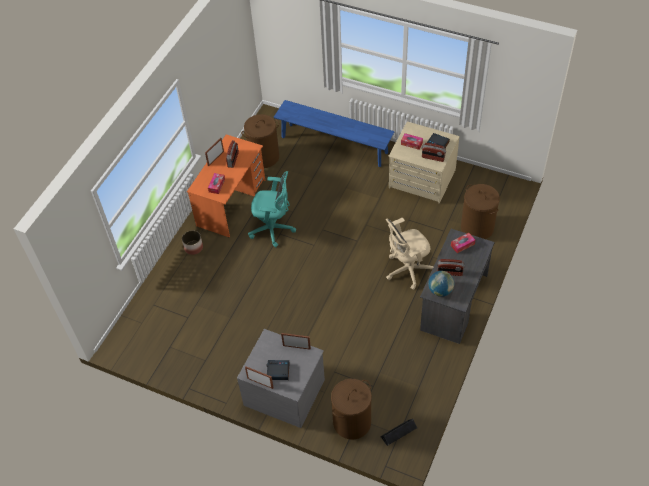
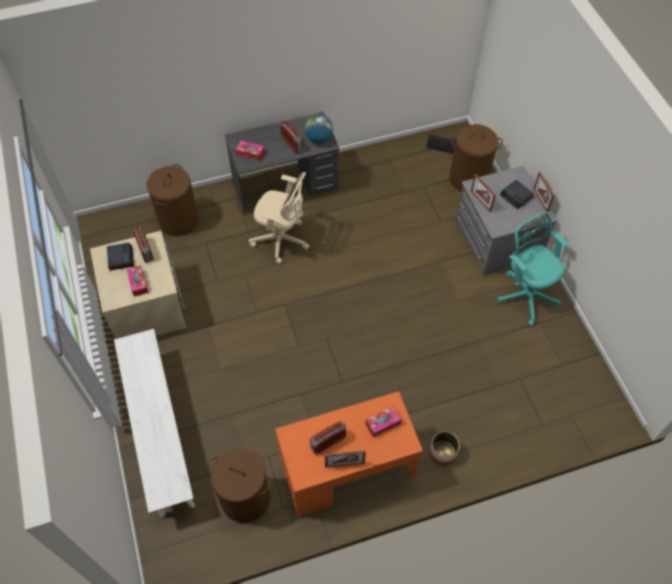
camera: 135 degrees left, 5 degrees up
(273, 229) = (342, 393): turquoise office chair -> turquoise office chair (525, 294)
(334, 145) = (160, 432): blue bench -> white bench

